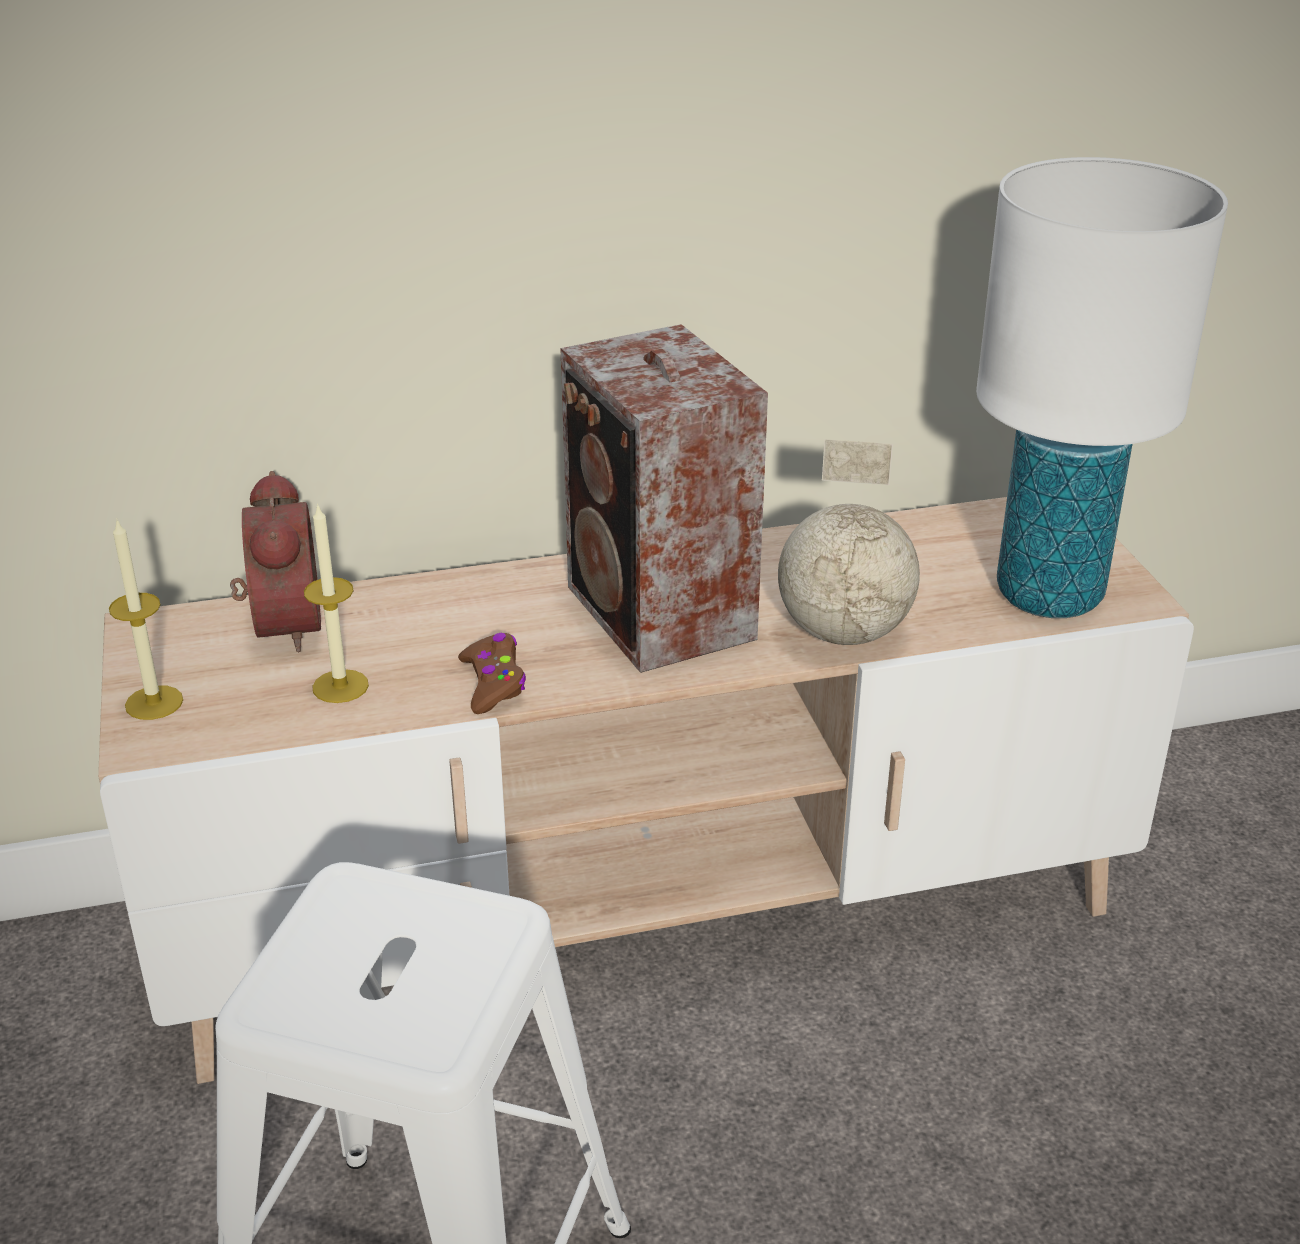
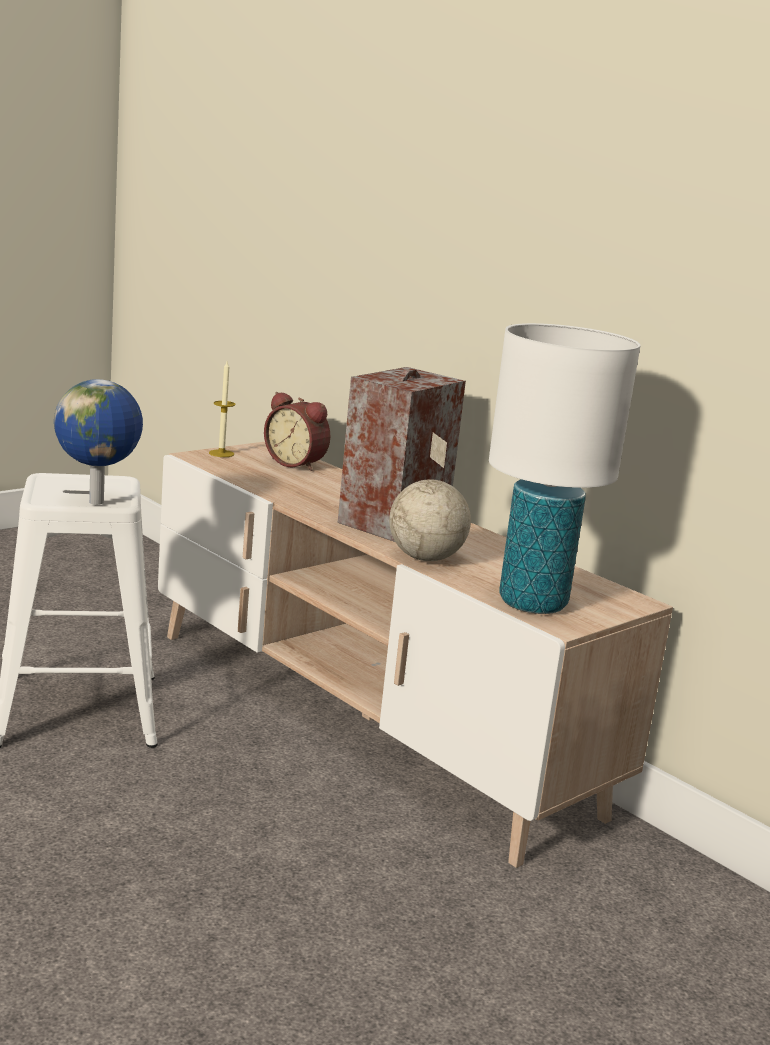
camera: 60 degrees right, 15 degrees down
(280, 625) = (297, 463): alarm clock -> alarm clock turned 75 degrees clockwise
(340, 686) = (264, 477): candle -> none
(493, 683) = (297, 499): brown game controller -> none
(494, 955) = (98, 502): none -> globe

